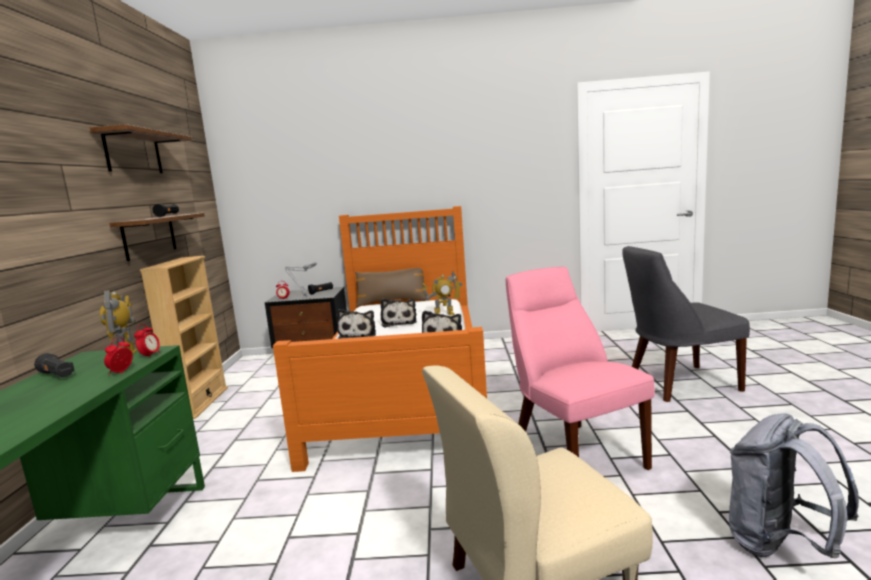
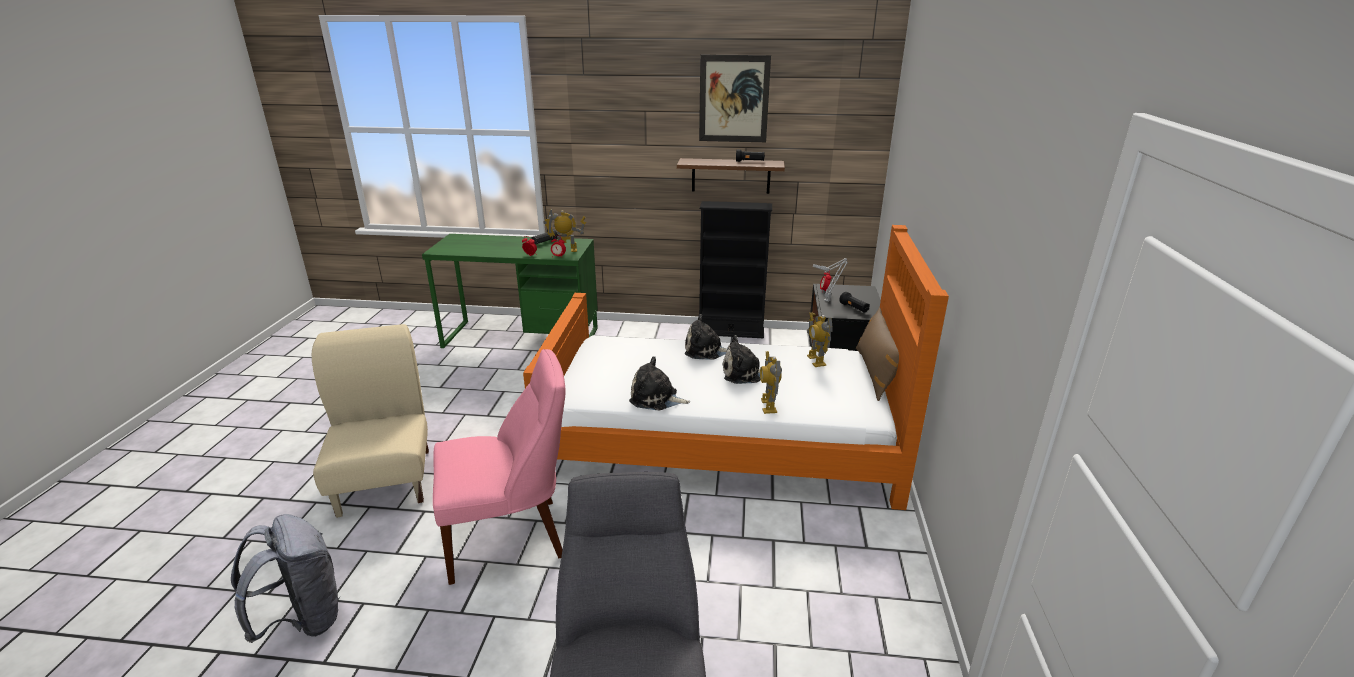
camera: 95 degrees right, 15 degrees up
(133, 153) = (734, 99): shelf -> picture
(200, 403) = (731, 331): beige bookcase -> black bookcase
(378, 310) = (816, 360): none -> toy robot

